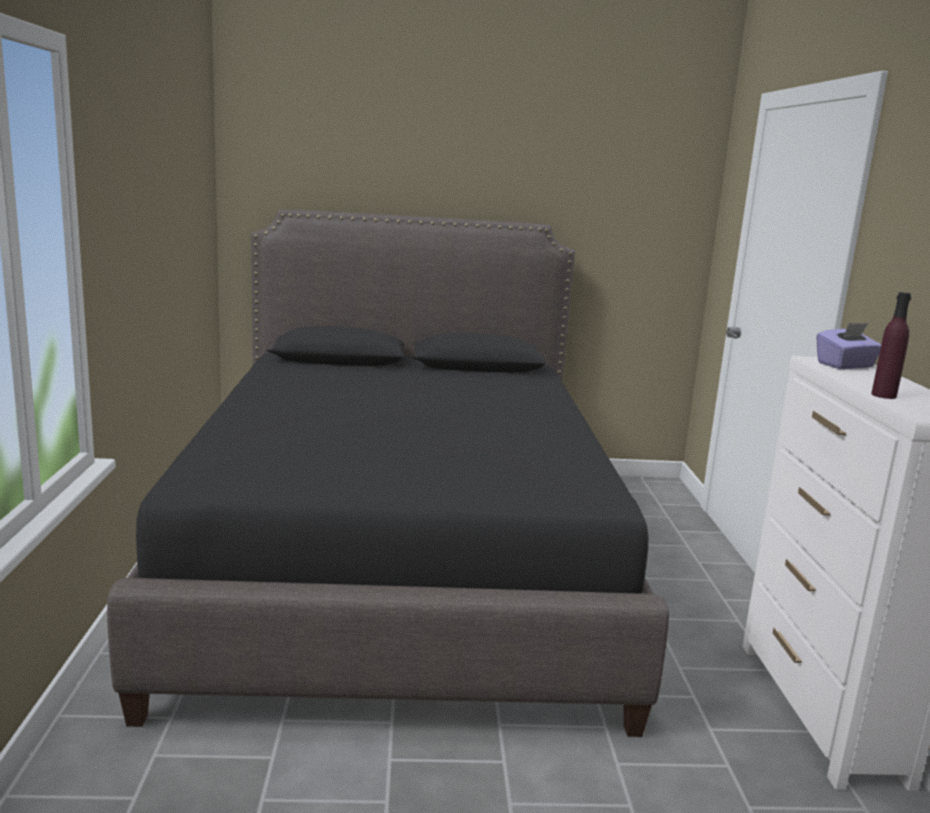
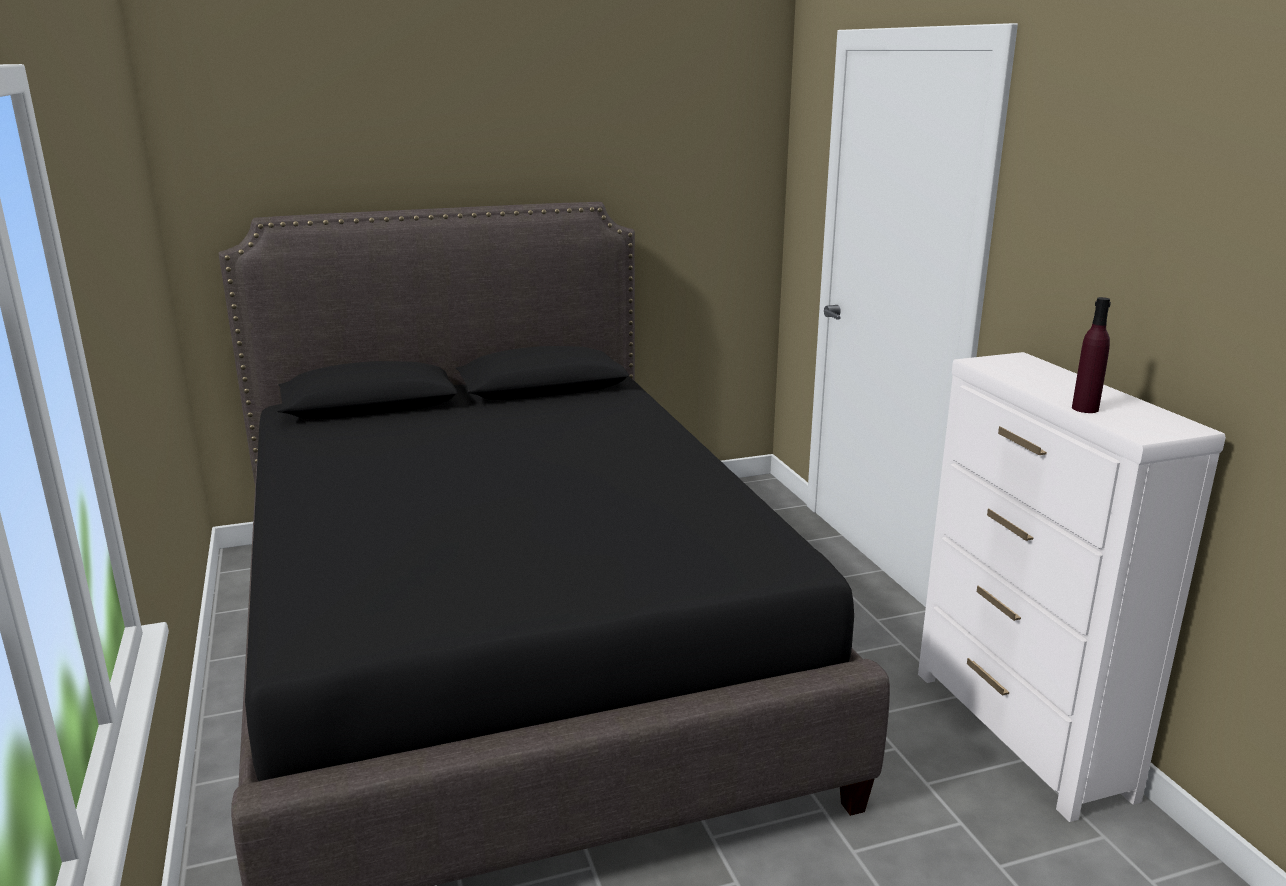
camera: 15 degrees left, 5 degrees up
(845, 366) = (1016, 367): purple tissue box -> none

